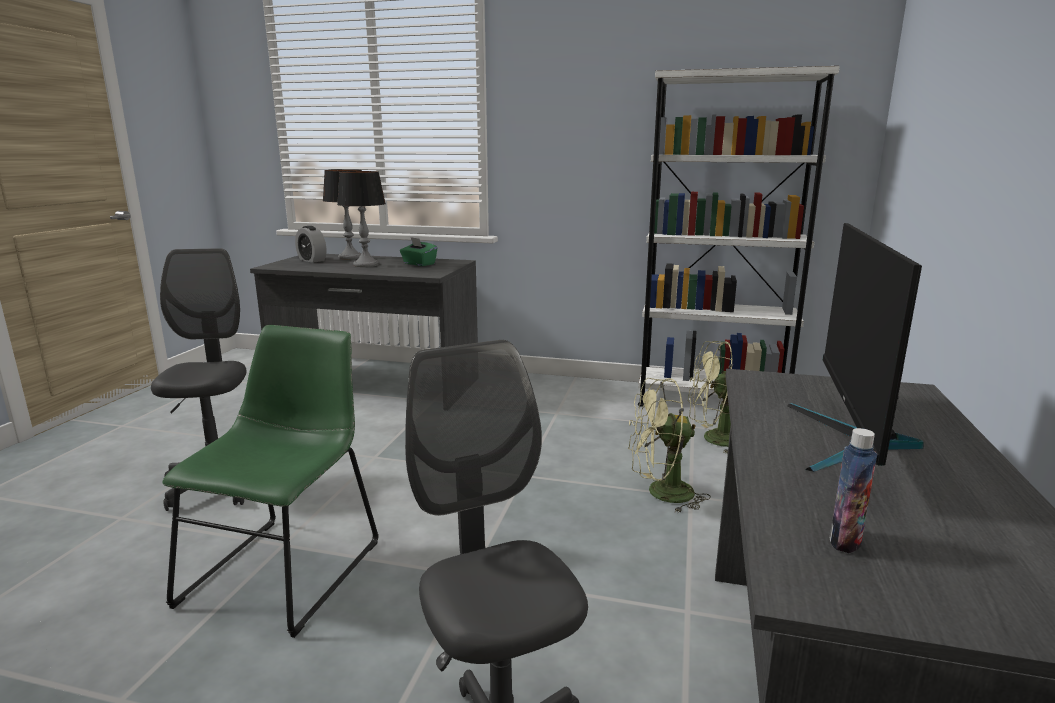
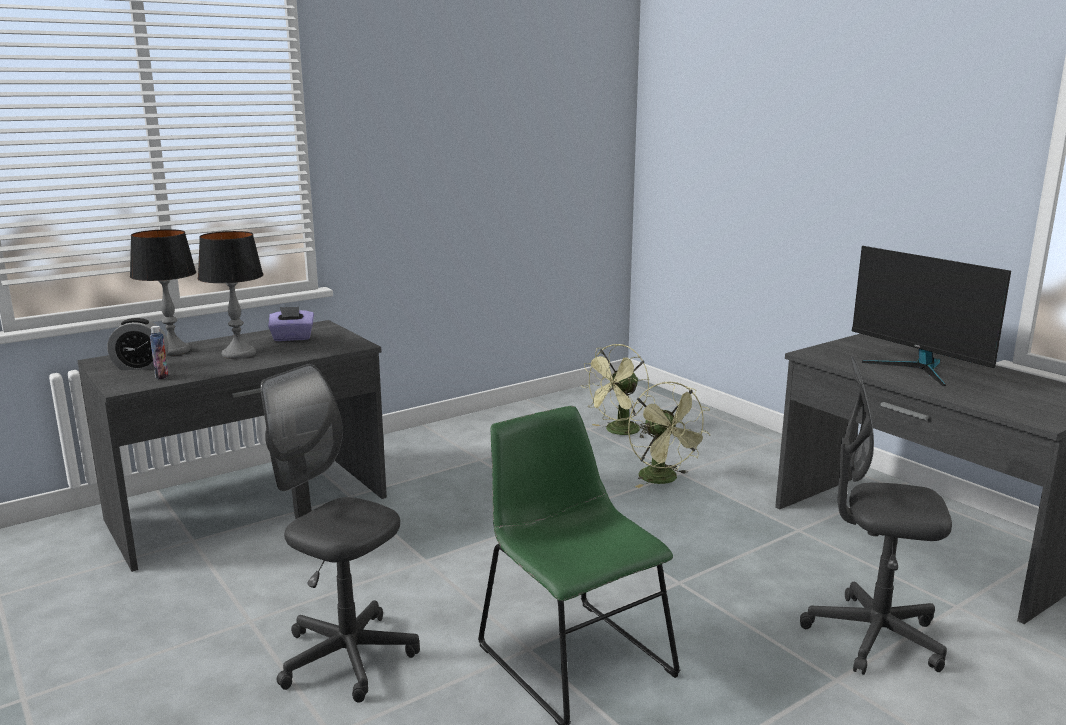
camera: 50 degrees left, 0 degrees up
(419, 264) = (292, 338): green tissue box -> purple tissue box
(661, 494) = (664, 480): green fan -> green fan turned 60 degrees counterclockwise
(711, 401) = (560, 405): white bookcase -> none
(845, 541) = (1014, 403): bottle -> bottle (161, 376)

